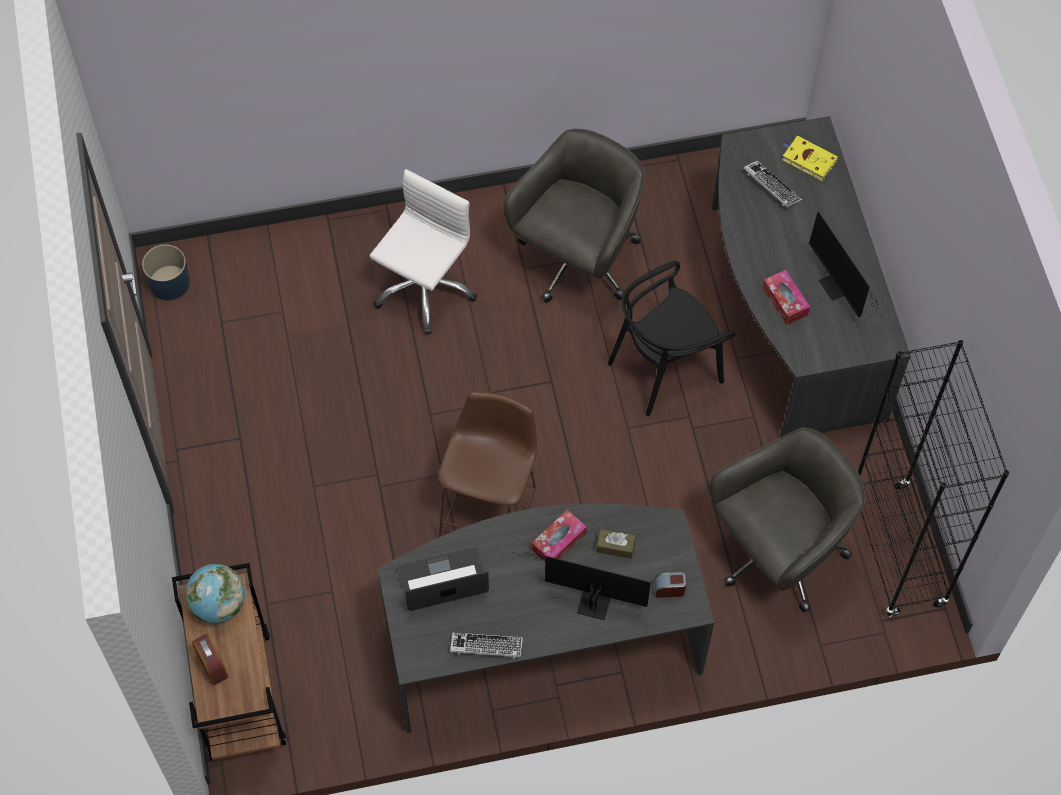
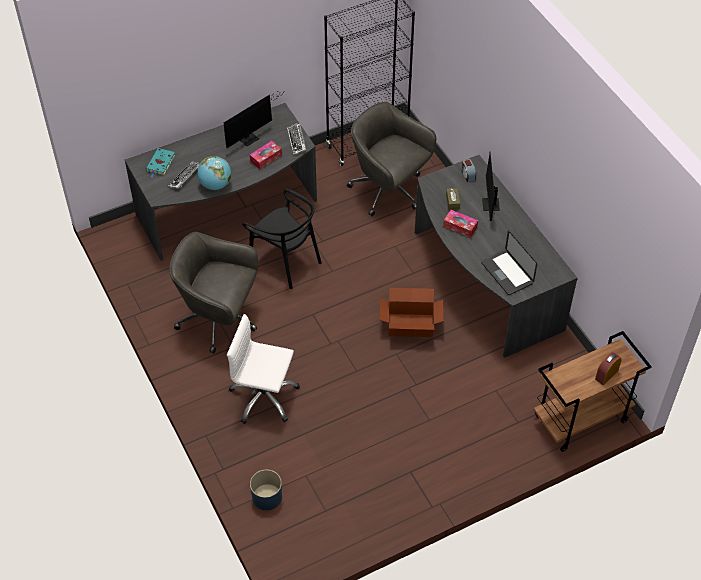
camera: 105 degrees left, 10 degrees down
(169, 282) = (303, 555): blue planter -> blue planter (267, 497)
(218, 605) = (568, 383): globe -> globe (215, 185)
(486, 647) = (537, 244): keyboard -> keyboard (297, 140)
(490, 508) = (410, 325): brown stool -> cardboard box
(807, 159) = (160, 164): yellow book -> turquoise book

